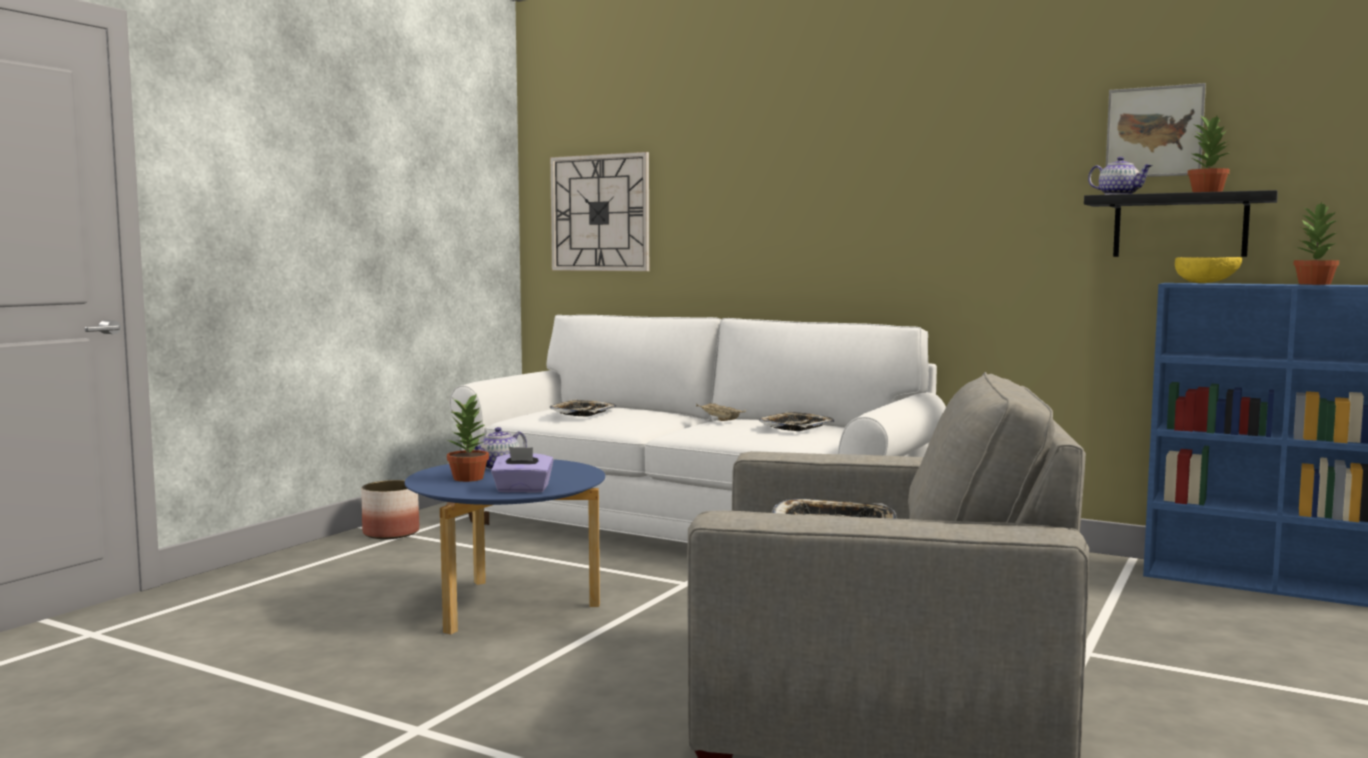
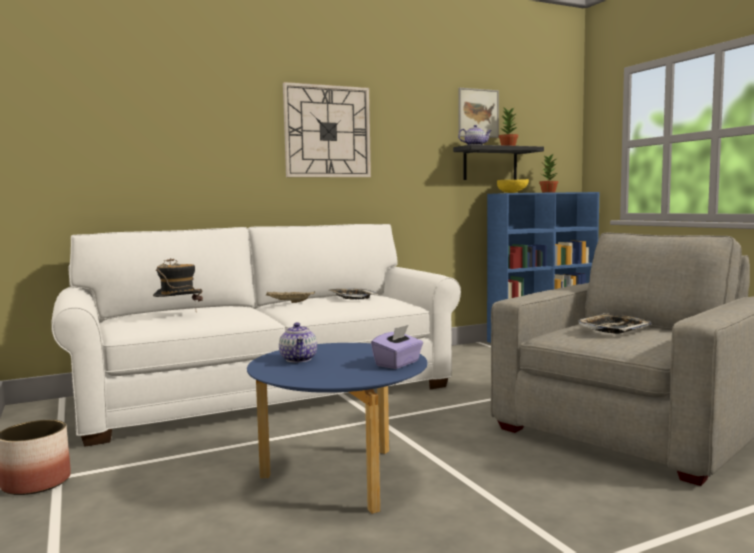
camera: 55 degrees left, 0 degrees up
(469, 478) = (325, 370): potted plant -> none
(582, 413) = (179, 316): tray -> hat
(600, 213) = (90, 140): wall clock -> wall clock (327, 131)

